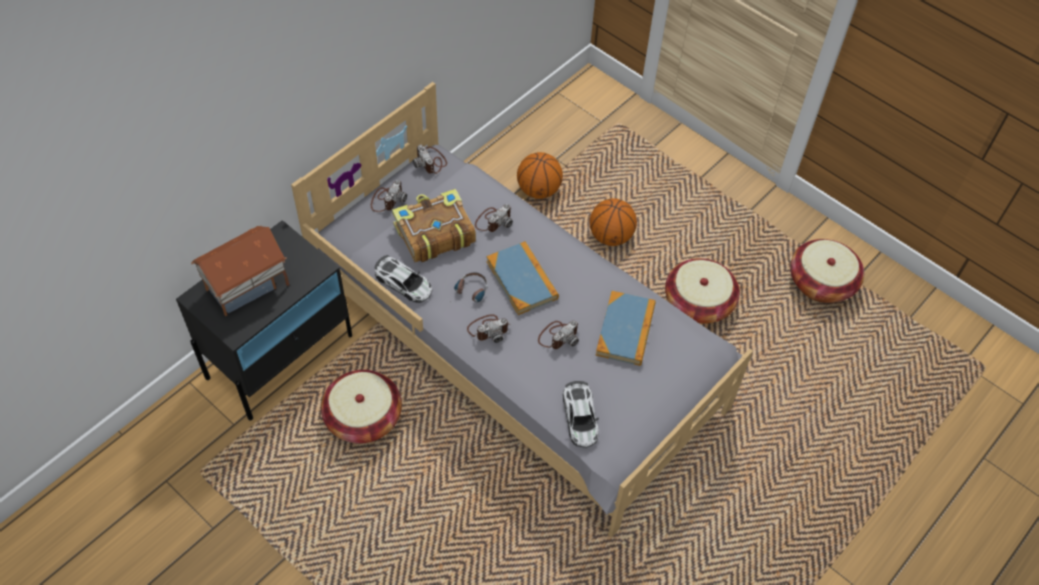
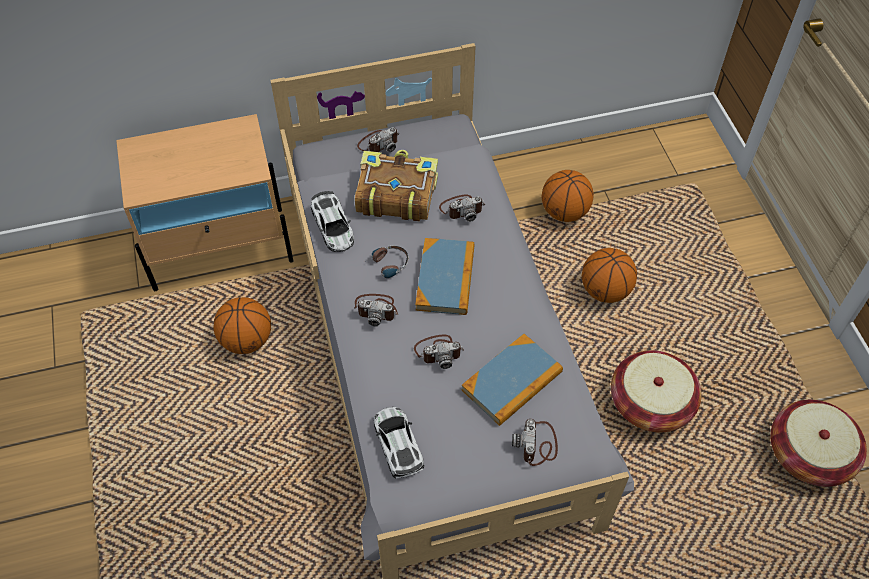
camera: 35 degrees right, 0 degrees up
(248, 288) = (180, 159): toy house -> none
(281, 356) = (220, 248): black nightstand -> beige nightstand
(363, 417) = (247, 340): basket -> basketball
(431, 161) = (445, 127): camera -> camera (537, 444)
(580, 418) = (398, 444): toy car -> toy car turned 135 degrees clockwise

